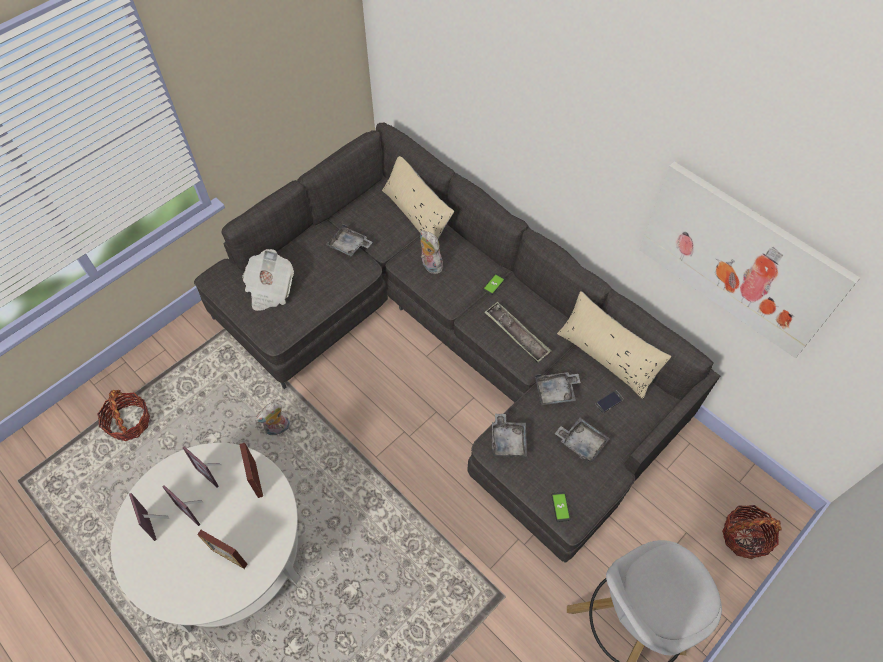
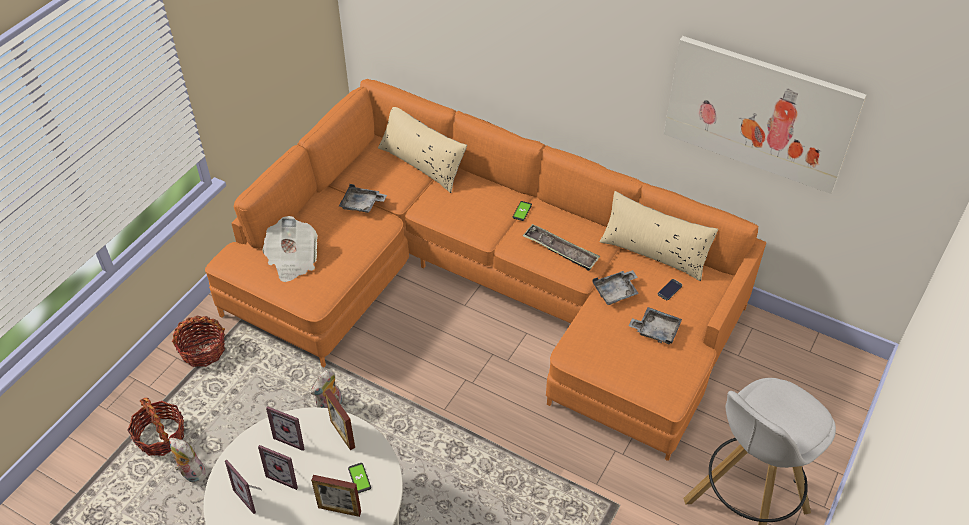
camera: 15 degrees left, 10 degrees down
(430, 265) = (452, 206): plush toy -> plush toy (191, 473)
(450, 342) = (485, 287): grey sofa -> orange sofa
(508, 440) = (584, 344): grey tray -> none
(560, 507) = (655, 389): phone -> phone (359, 478)
(744, 537) = (830, 398): basket -> basket (203, 350)

